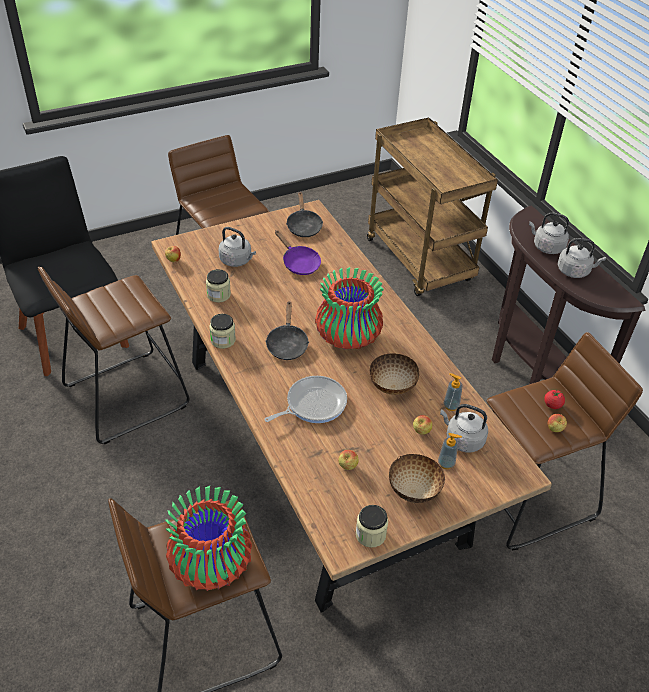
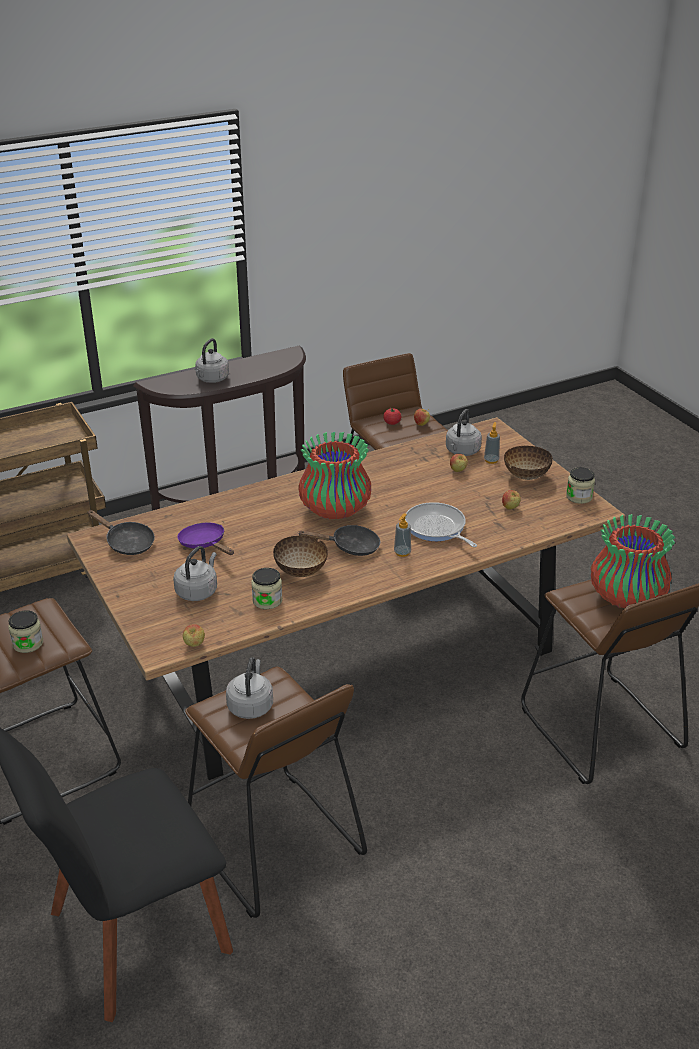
camera: 90 degrees left, 10 degrees down
(223, 340) = (349, 591): jar -> jar (28, 643)
(298, 263) = (205, 544): purple frying pan -> purple frying pan turned 90 degrees counterclockwise
(303, 226) = (127, 543): black frying pan -> black frying pan turned 45 degrees clockwise
(391, 386) = (403, 485): bowl -> bowl (301, 572)
(451, 406) = (422, 455): soap dispenser -> soap dispenser (402, 552)
(575, 271) = (251, 369): grey kettle -> grey kettle (251, 705)

